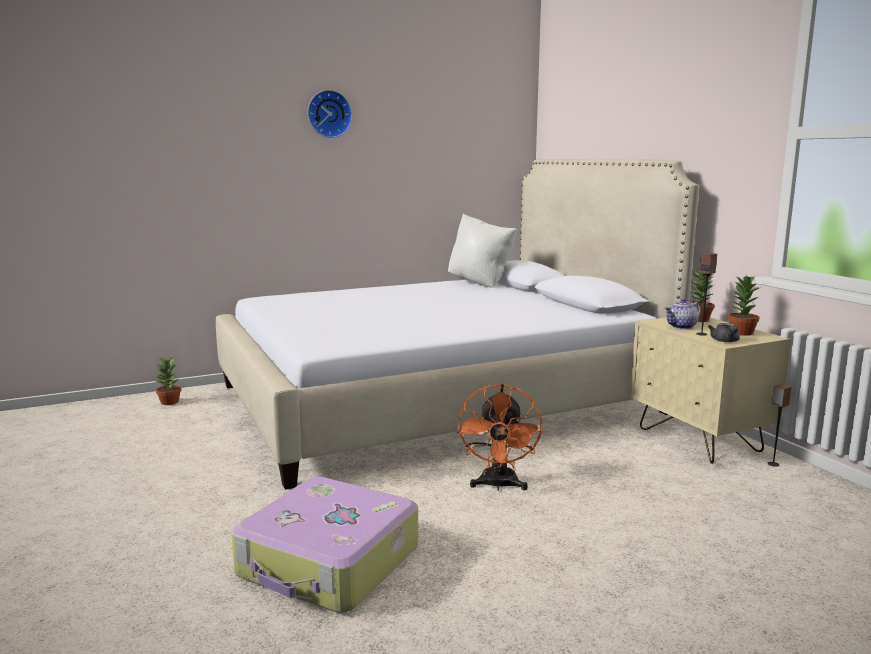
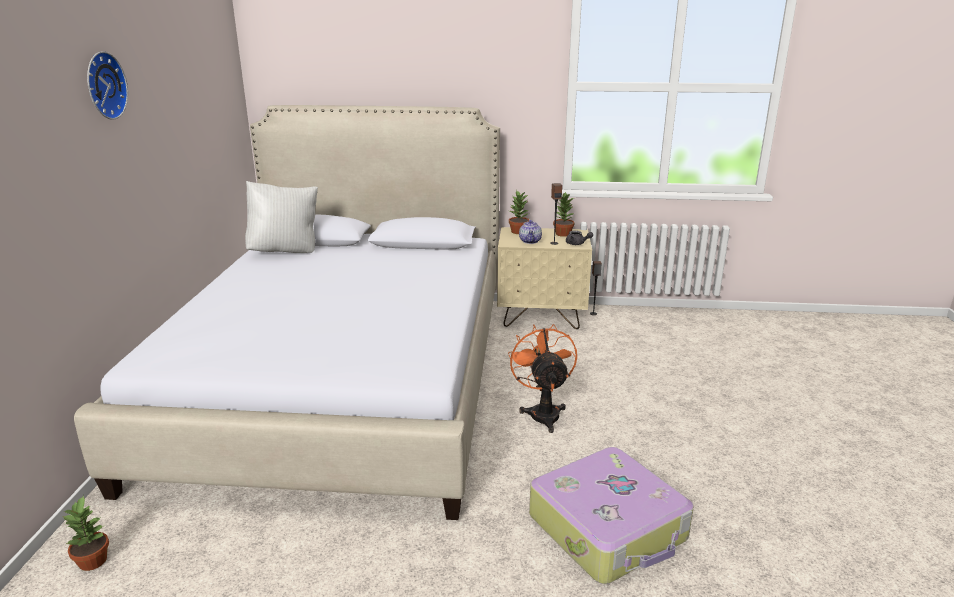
camera: 60 degrees left, 10 degrees up
(498, 485) = (543, 412): orange fan -> orange fan turned 135 degrees counterclockwise

